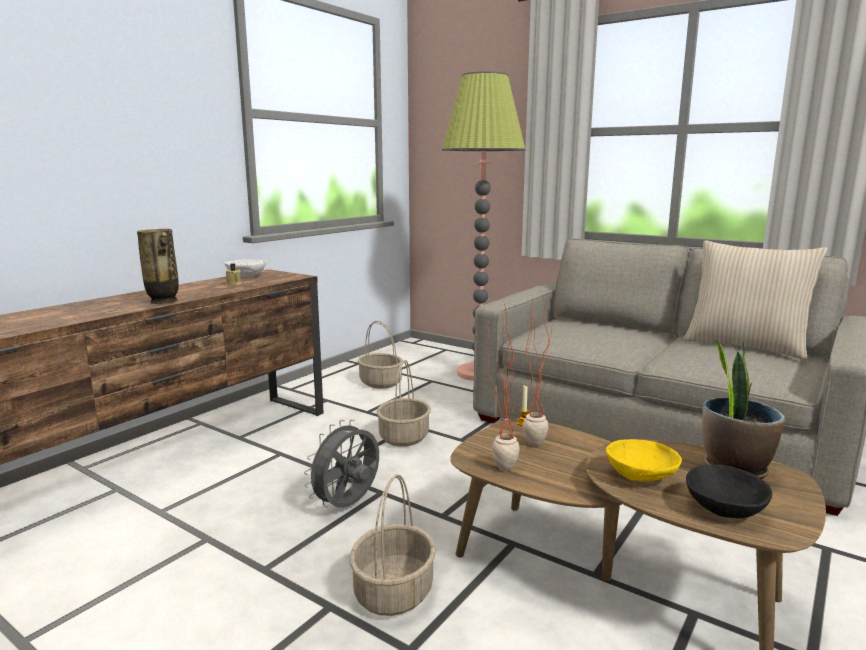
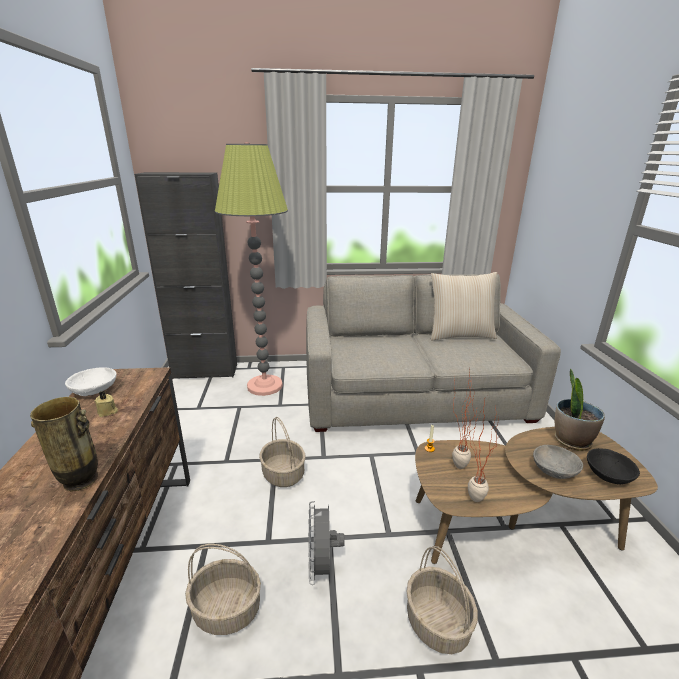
camera: 40 degrees left, 10 degrees up
(381, 383) = (201, 424): basket -> basket (227, 609)
(435, 349) = (205, 371): none -> black cabinet
(642, 477) = (554, 471): yellow bowl -> grey bowl

